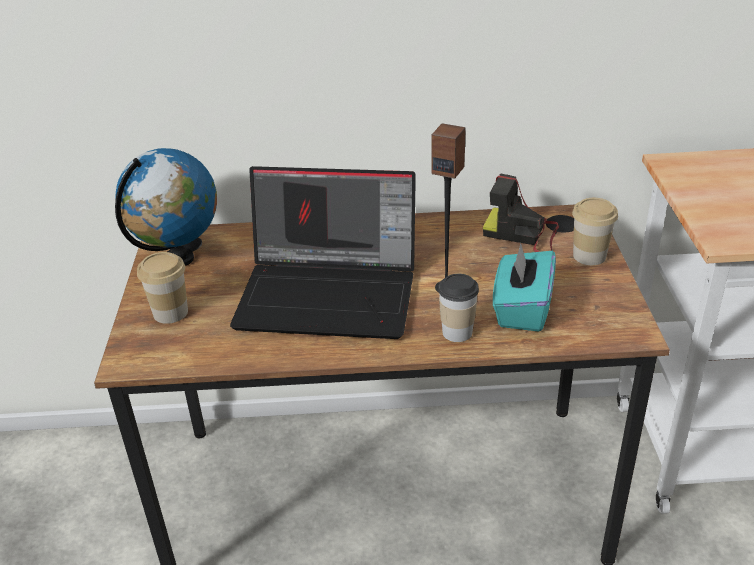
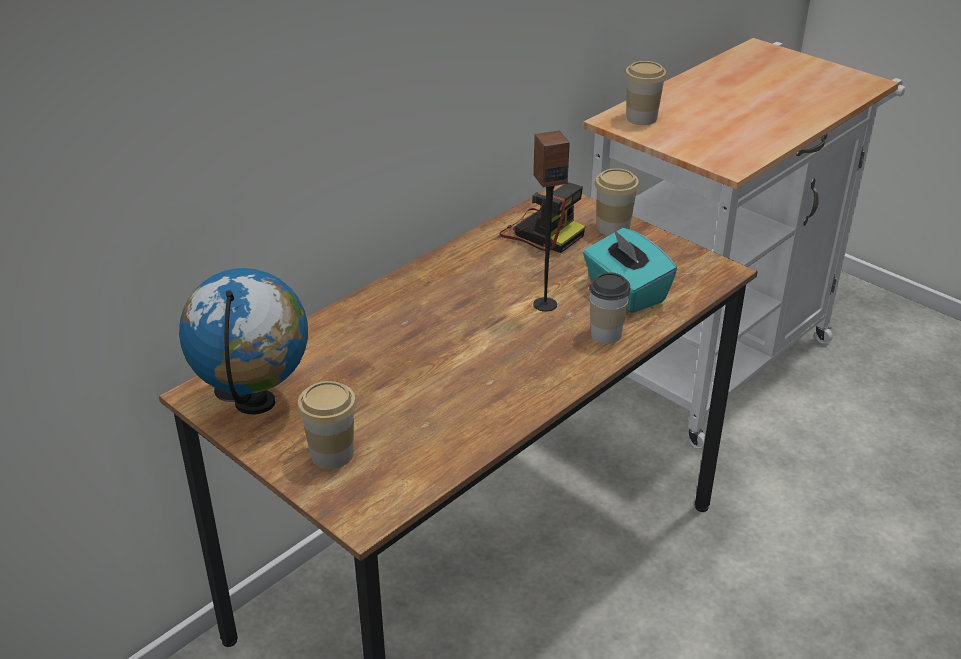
camera: 45 degrees left, 0 degrees up
(331, 293) = (457, 358): laptop -> none
(523, 234) = (541, 233): camera -> camera turned 120 degrees counterclockwise
(700, 169) = (641, 118): none -> cup

